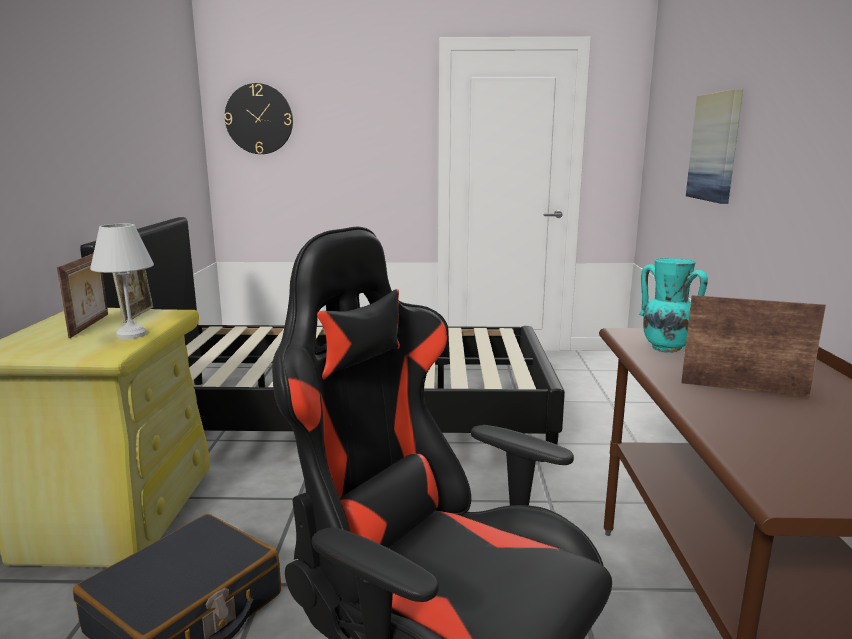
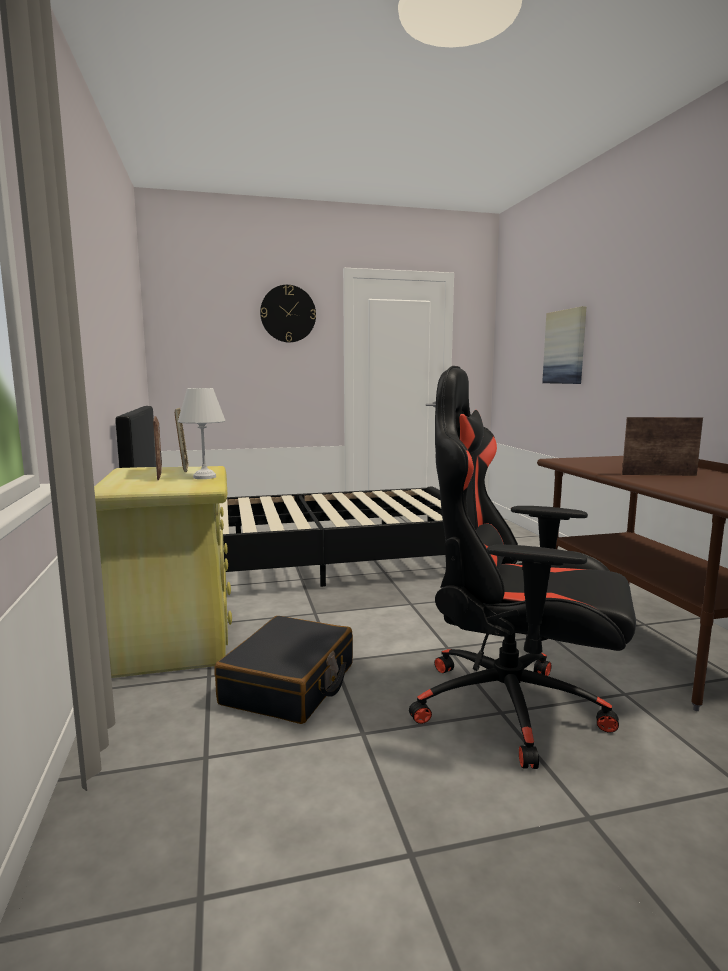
camera: 15 degrees left, 5 degrees down
(259, 119) = (195, 327): wall clock -> wall clock (288, 314)
(665, 348) = (591, 464): turquoise vase -> none

